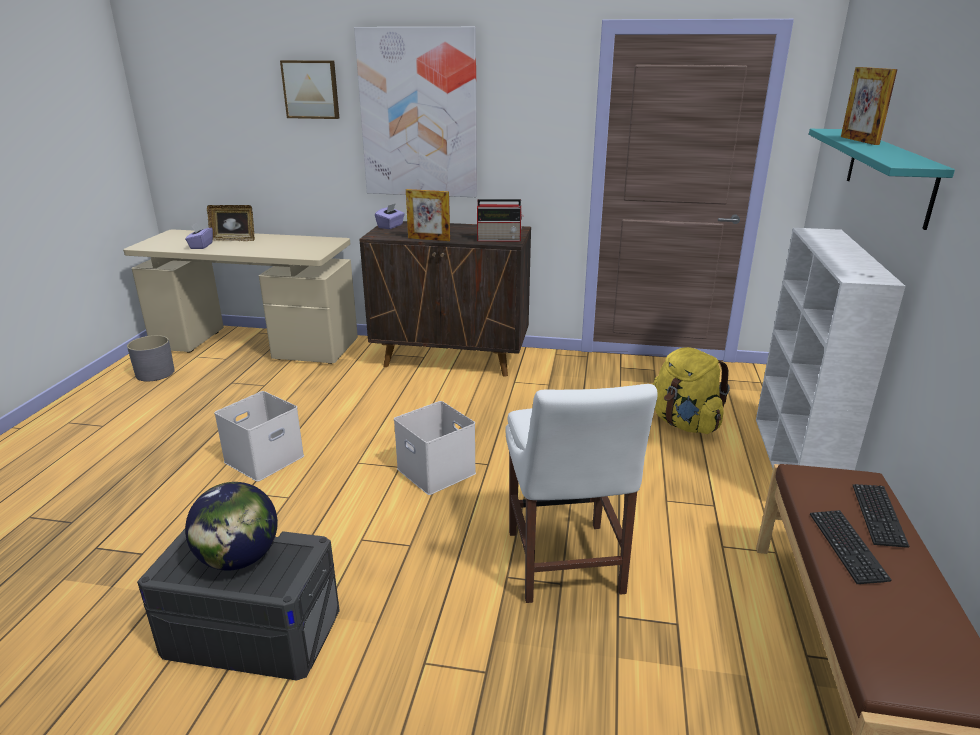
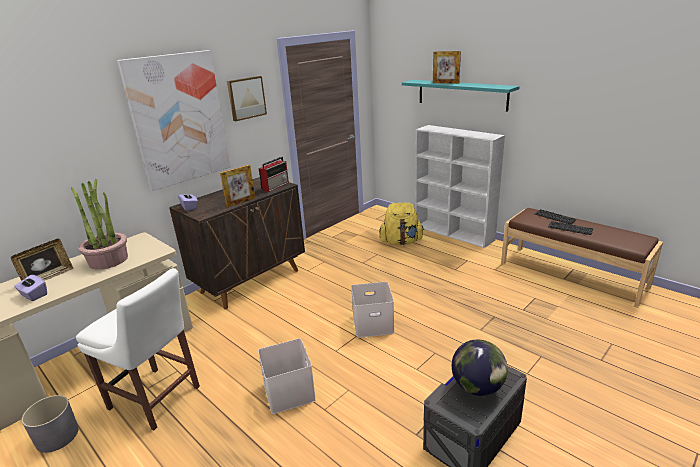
camera: 55 degrees left, 0 degrees up
(279, 245) = (108, 260): none -> potted plant
(311, 89) = (82, 119): picture -> picture (246, 98)
(565, 566) = (483, 311): white chair -> white chair (157, 399)

